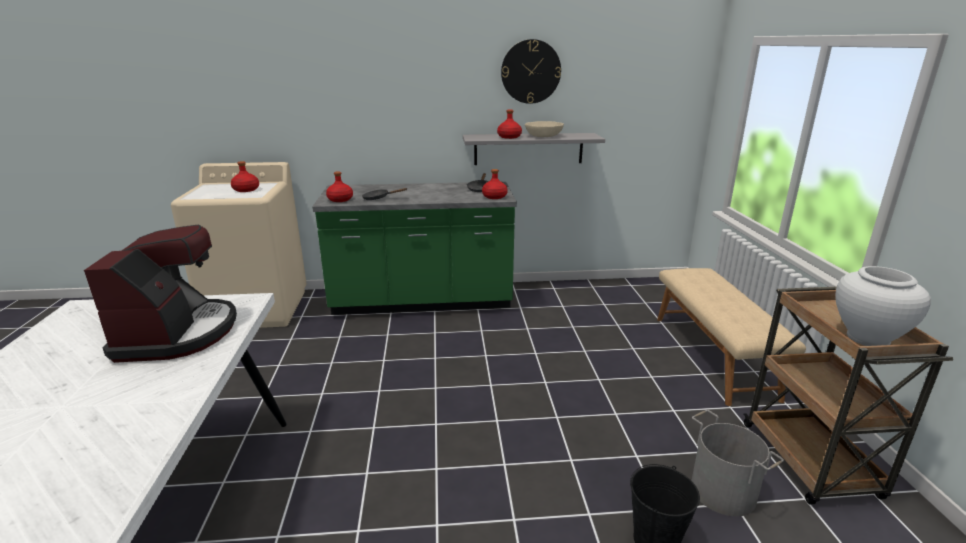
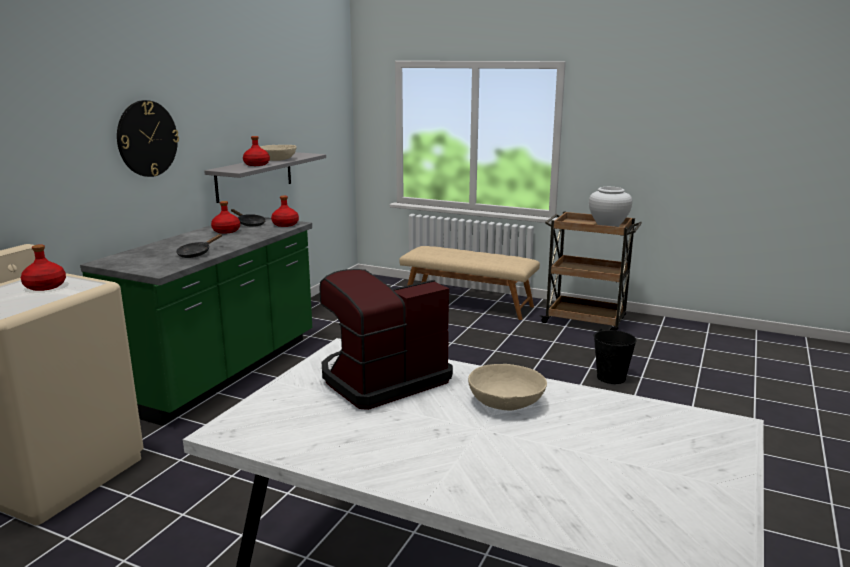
camera: 60 degrees left, 5 degrees down
(124, 406) = (506, 402): none -> beige bowl
(178, 334) = (382, 379): coffee machine -> coffee machine turned 60 degrees counterclockwise
(340, 199) = (163, 266): red bottle -> red bottle (226, 231)
(530, 72) = (248, 96): wall clock -> wall clock (147, 138)
(723, 491) = (589, 348): grey bucket -> none

